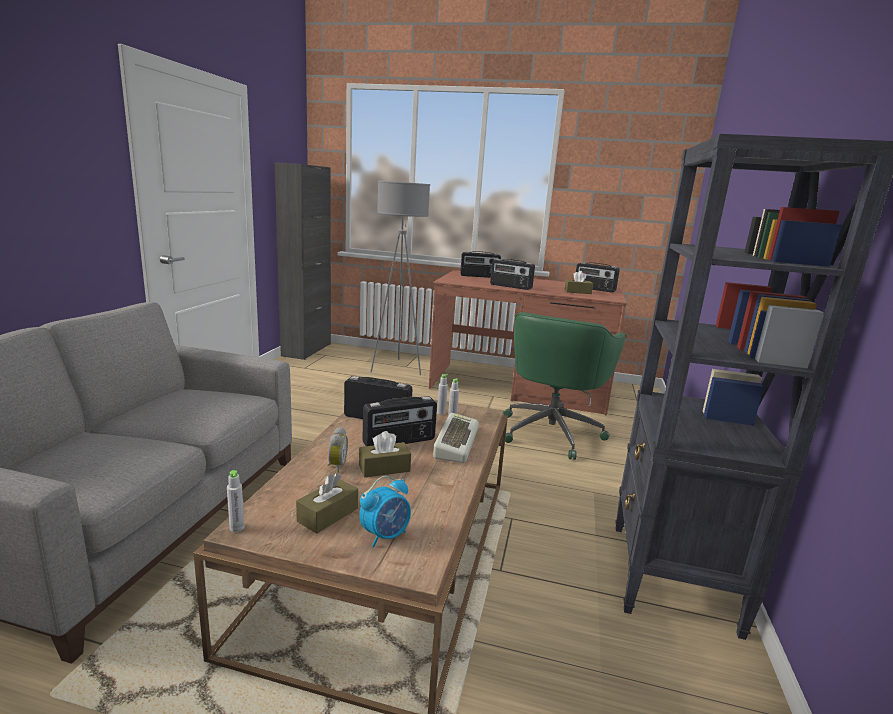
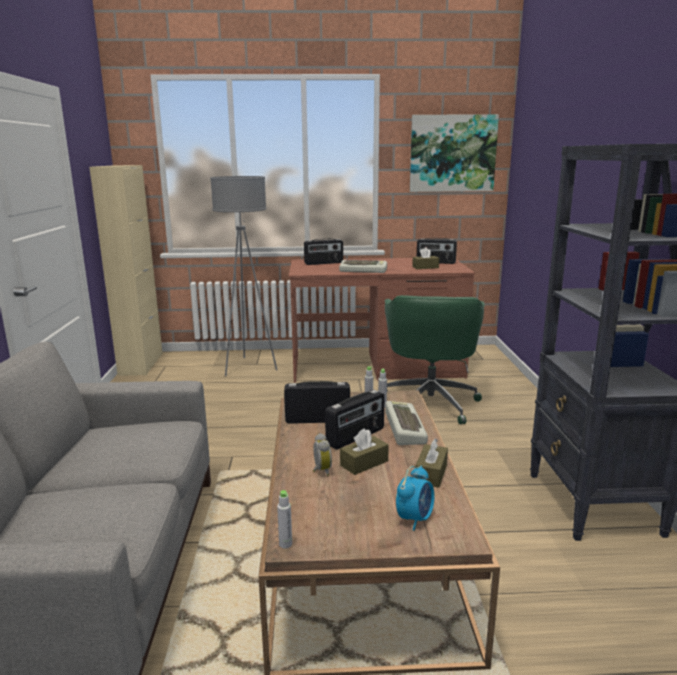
camera: 15 degrees left, 0 degrees up
(306, 350) = (141, 364): black cabinet -> beige cabinet
(328, 515) = (353, 514): brown tissue box -> brown tissue box (431, 474)
(510, 286) = (363, 270): radio -> keyboard
(634, 177) = (452, 153): none -> picture

